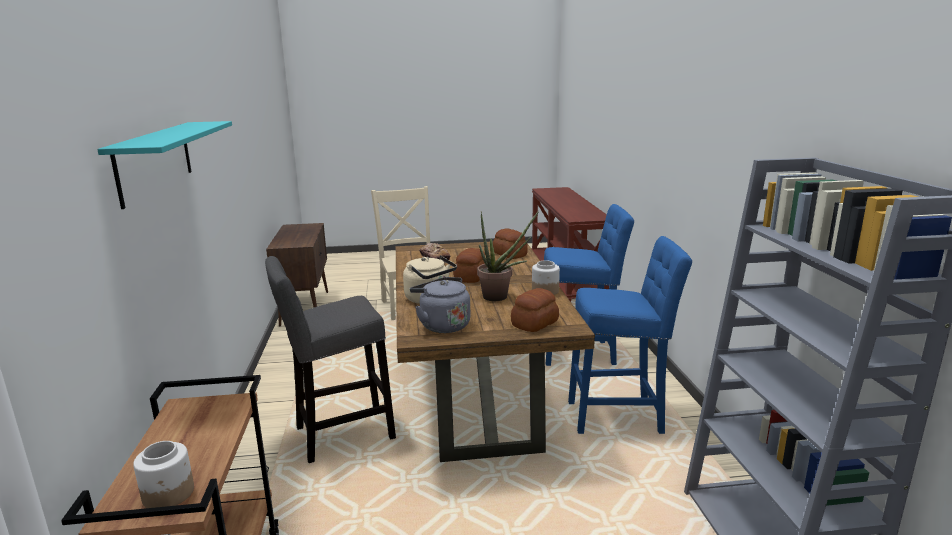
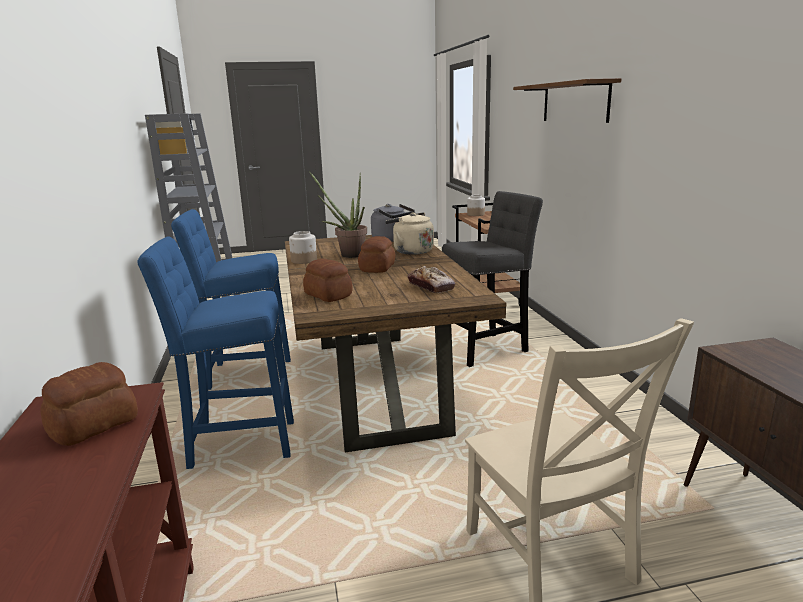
camera: 175 degrees right, 0 degrees up
(155, 160) = (574, 102): turquoise shelf -> brown shelf
(534, 324) = (324, 243): bread -> bread (95, 425)

